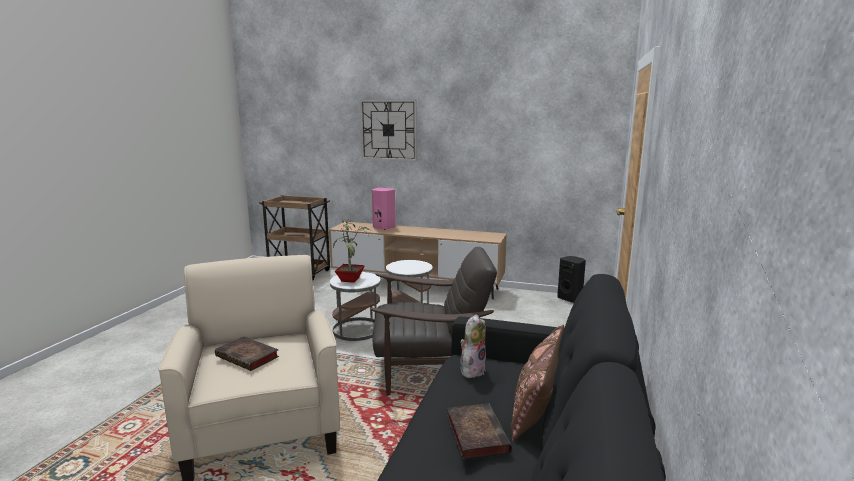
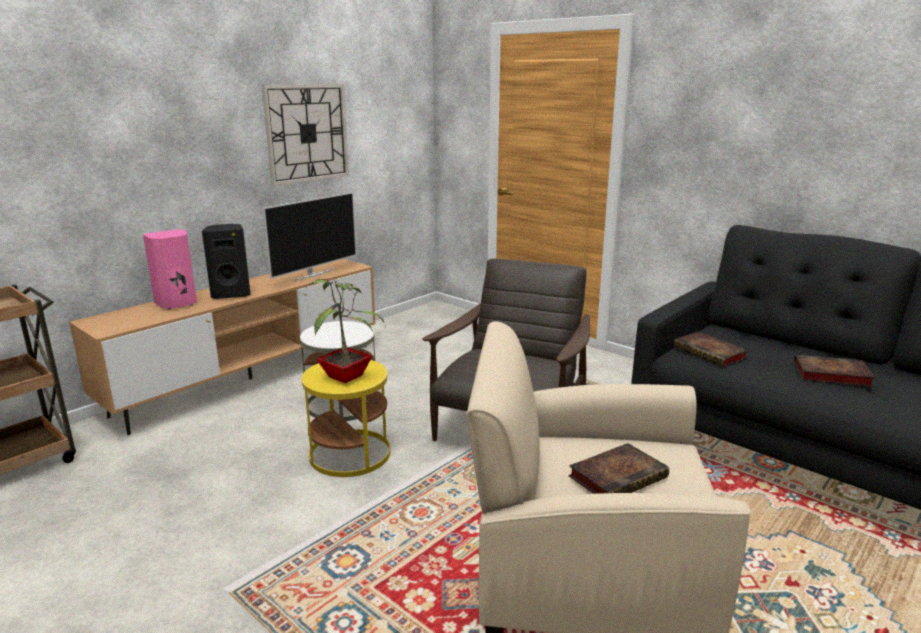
camera: 65 degrees left, 5 degrees up
(357, 330) = (350, 453): white side table -> yellow side table
(388, 130) = (135, 121): wall clock -> wall clock (307, 133)
(463, 236) = (313, 274): none -> television
(472, 370) = (711, 353): plush toy -> book
(538, 404) = (778, 345): brown pillow -> none
(570, 298) = (416, 313): black speaker -> black speaker (231, 294)

